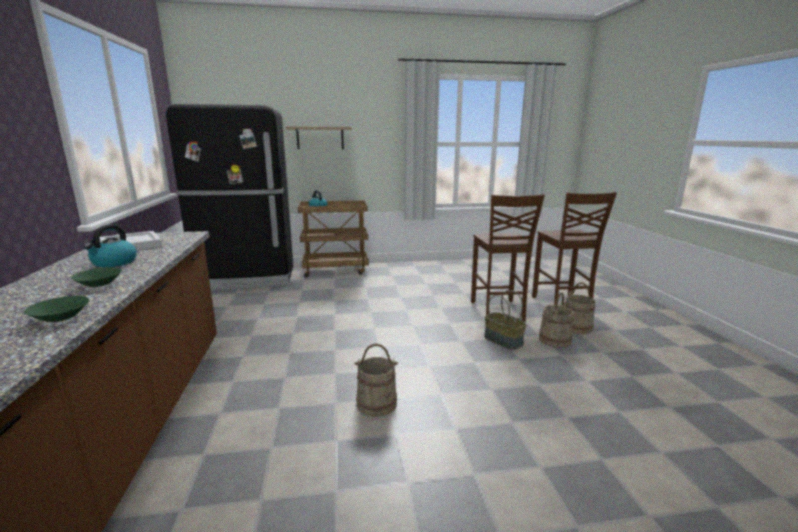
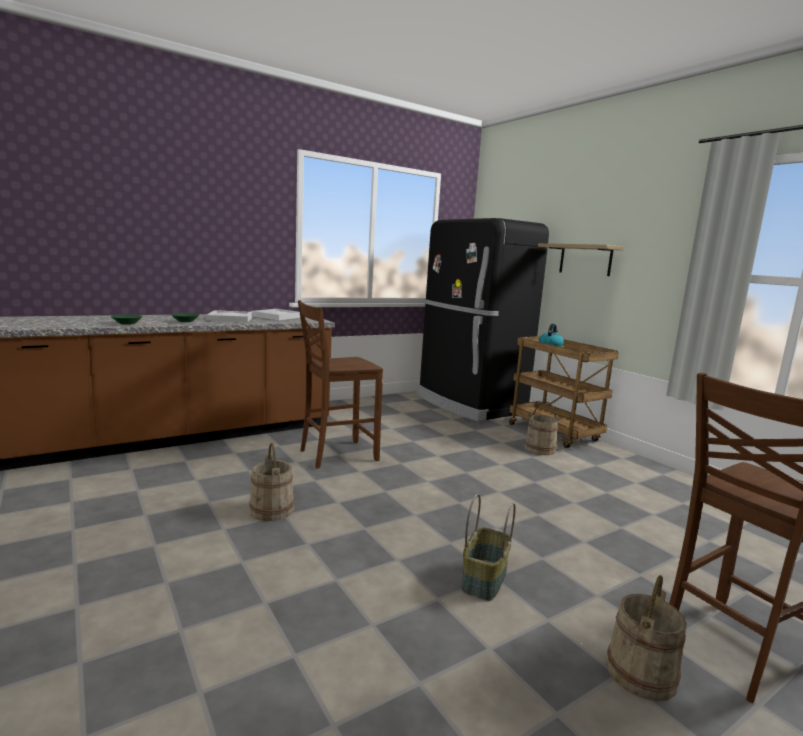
camera: 65 degrees right, 5 degrees down
(114, 263) = (230, 319): kettle -> white tray
(498, 312) = (589, 566): brown chair -> brown chair (336, 455)
(554, 340) = (545, 639): beige bucket -> beige bucket (540, 449)

